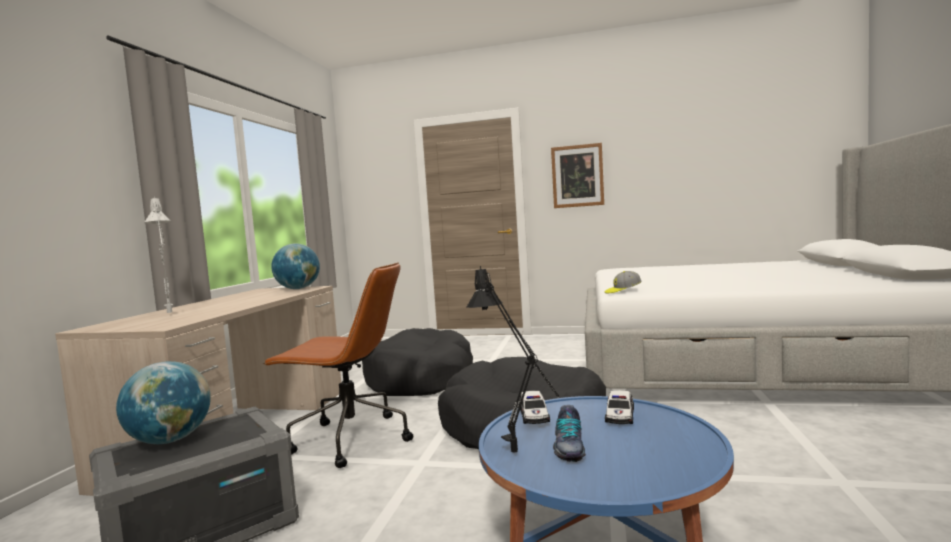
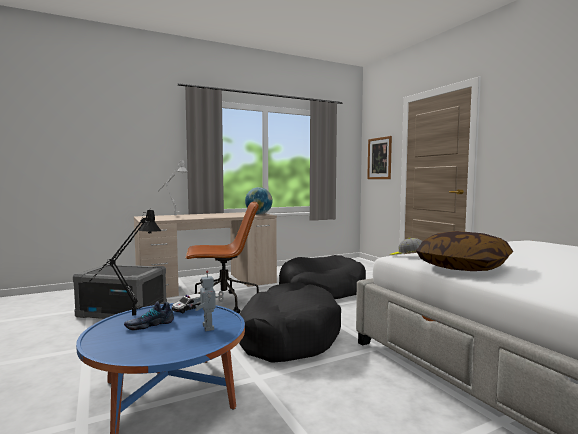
camera: 50 degrees right, 0 degrees up
(170, 440) = (120, 268): globe -> none
(349, 440) = (223, 304): brown office chair -> brown office chair turned 75 degrees counterclockwise
(577, 176) = (527, 140): picture -> picture (379, 158)
(619, 416) = (209, 327): toy car -> toy robot
(687, 288) = (463, 267): none -> pillow

